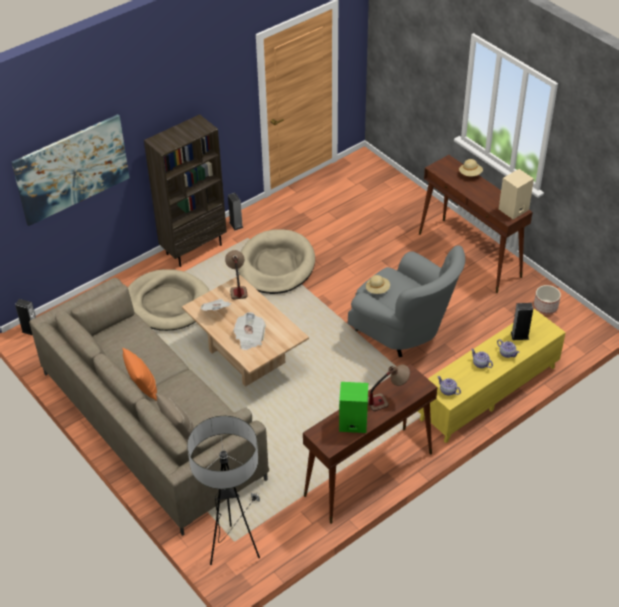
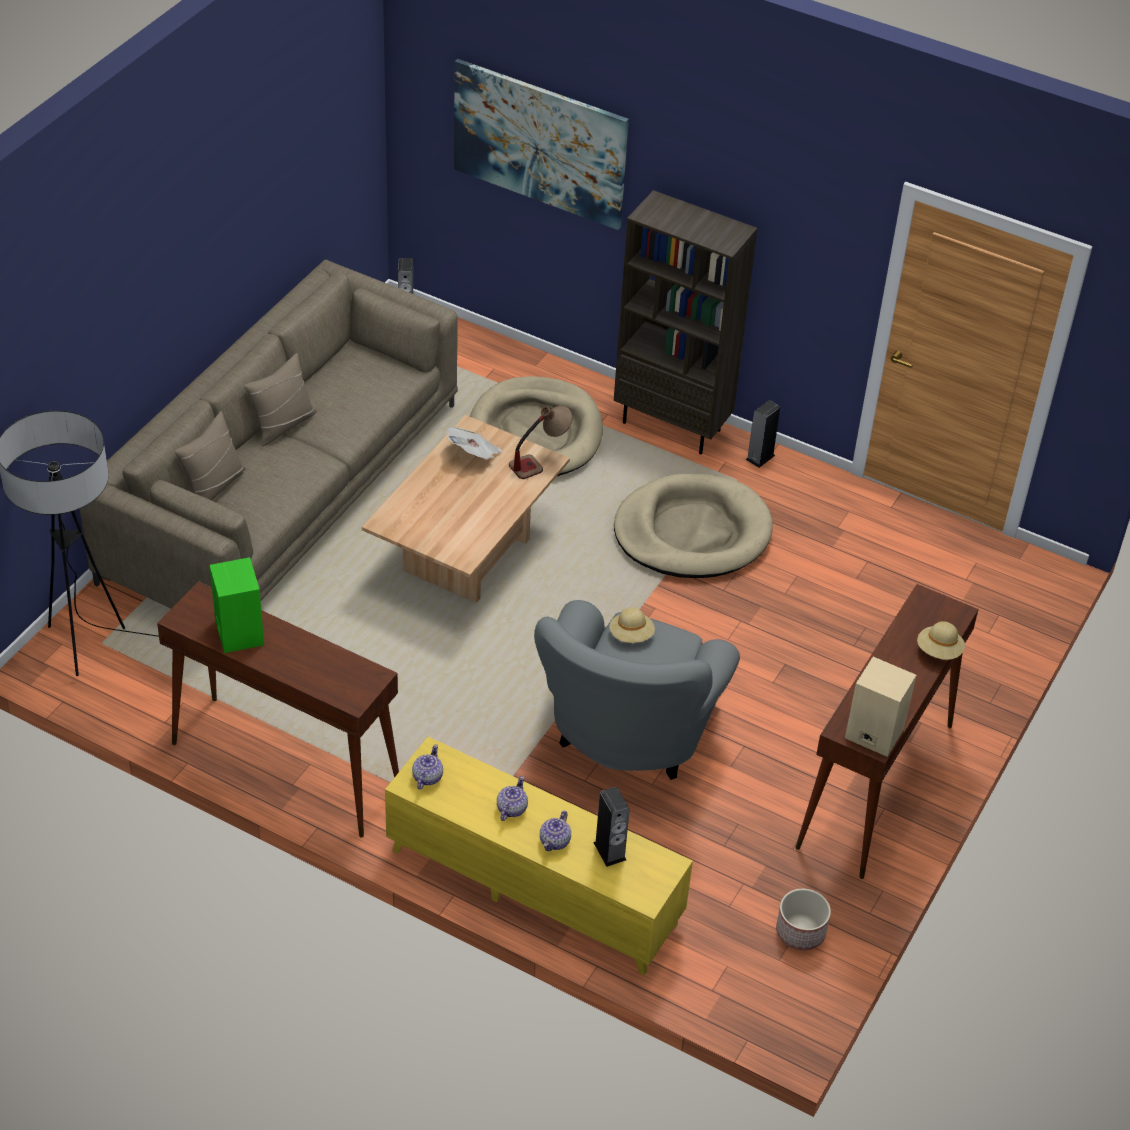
camera: 65 degrees right, 0 degrees up
(143, 387) = (283, 425): orange pillow -> beige pillow
(249, 338) = (434, 507): newspaper -> none
(387, 399) = (305, 662): table lamp -> none

